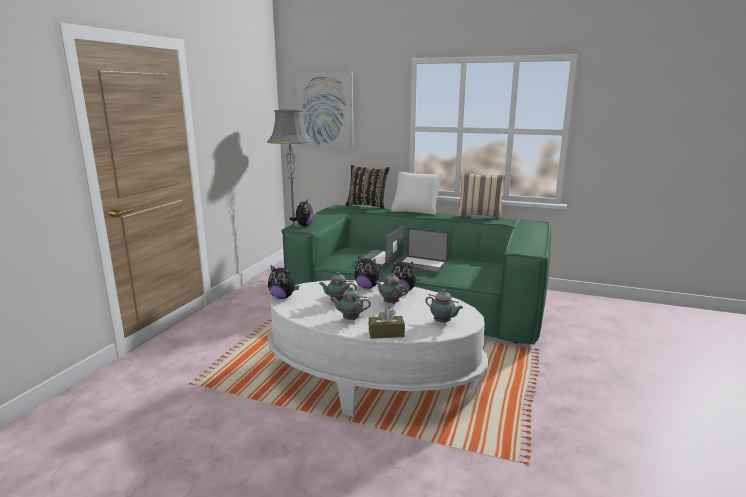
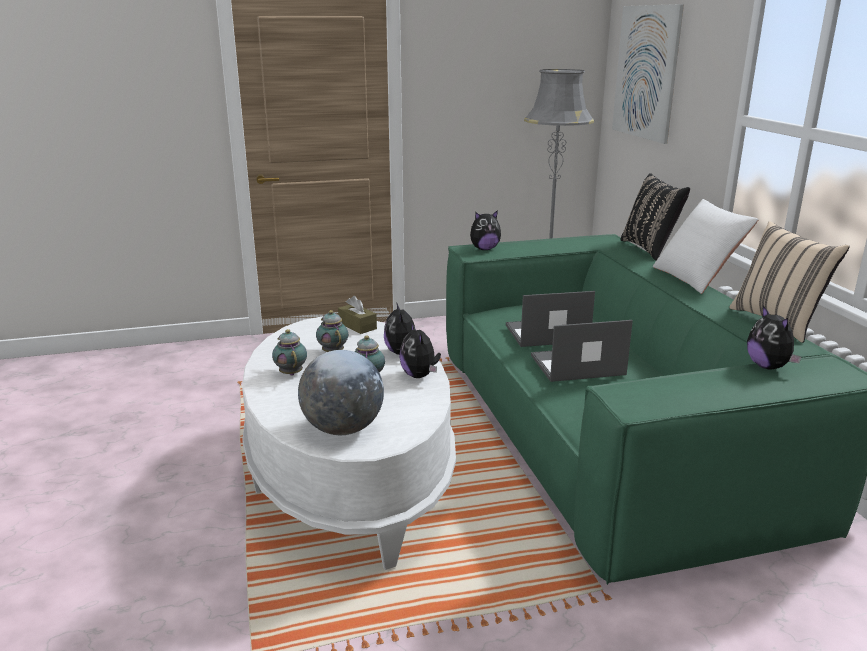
camera: 55 degrees right, 5 degrees up
(283, 297) = (312, 323): plush toy -> plush toy (768, 366)
(386, 333) = (271, 404): brown tissue box -> brown tissue box (357, 326)
(422, 265) = (576, 365): laptop -> laptop turned 90 degrees clockwise
(443, 322) = (343, 429): teapot -> globe

